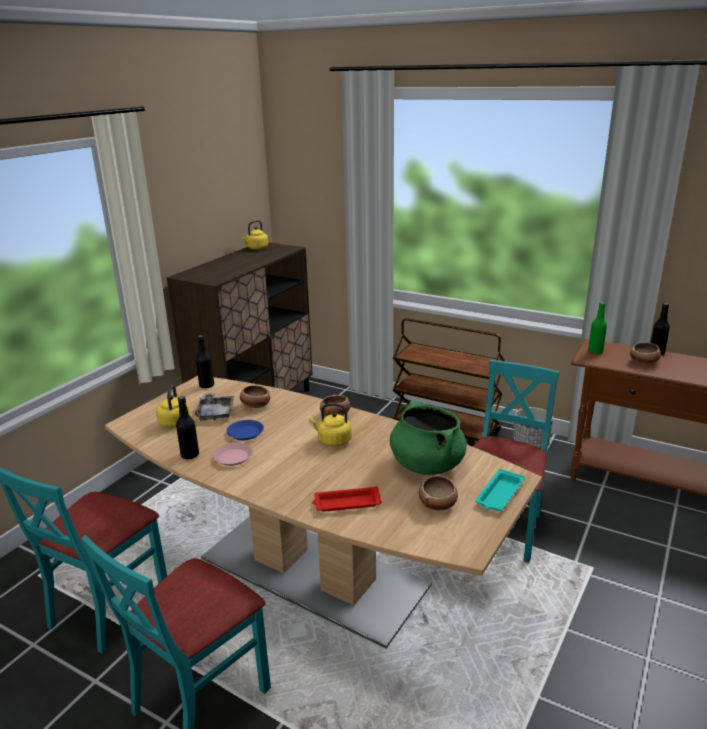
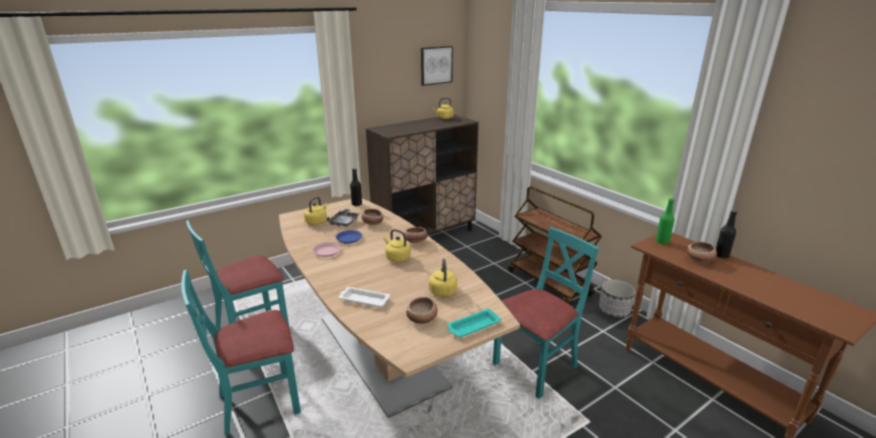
camera: 25 degrees right, 0 degrees up
(190, 455) = (304, 244): black bottle -> none
(235, 178) = (436, 65): none -> picture
(346, 503) = (363, 300): red tray -> white tray
(426, 464) = (442, 290): green cooking pot -> yellow kettle

